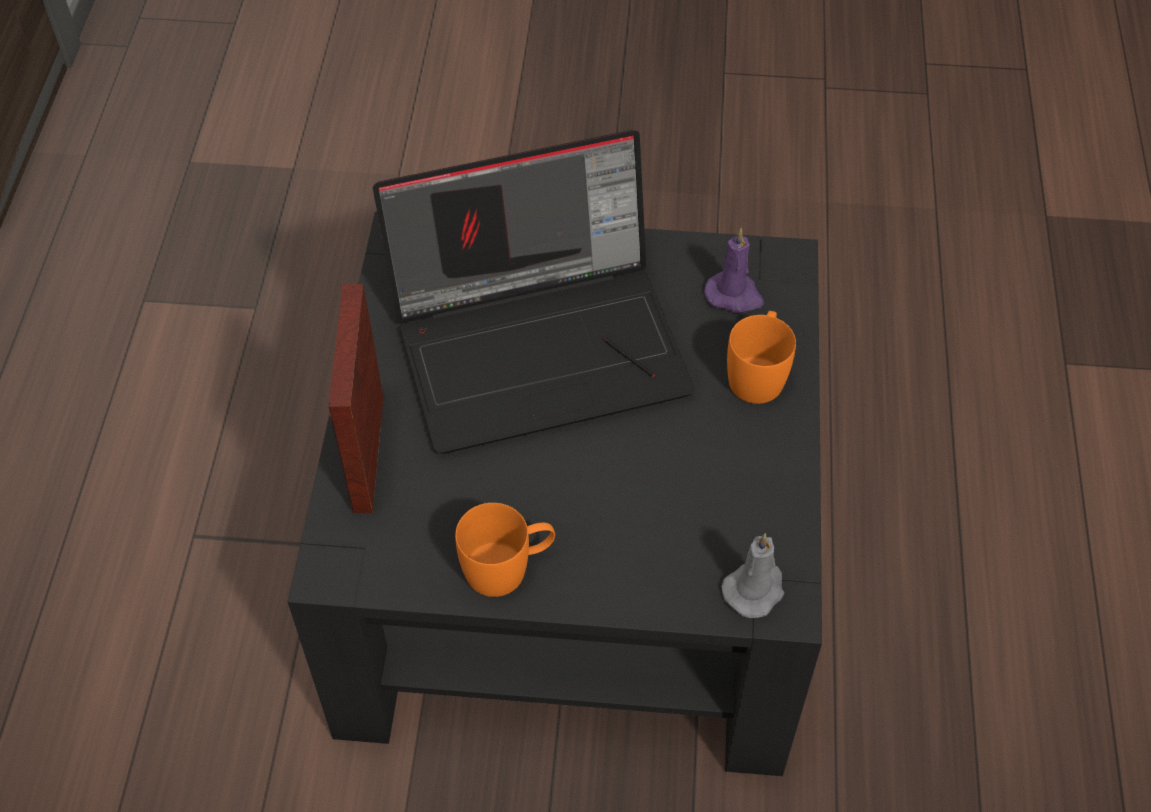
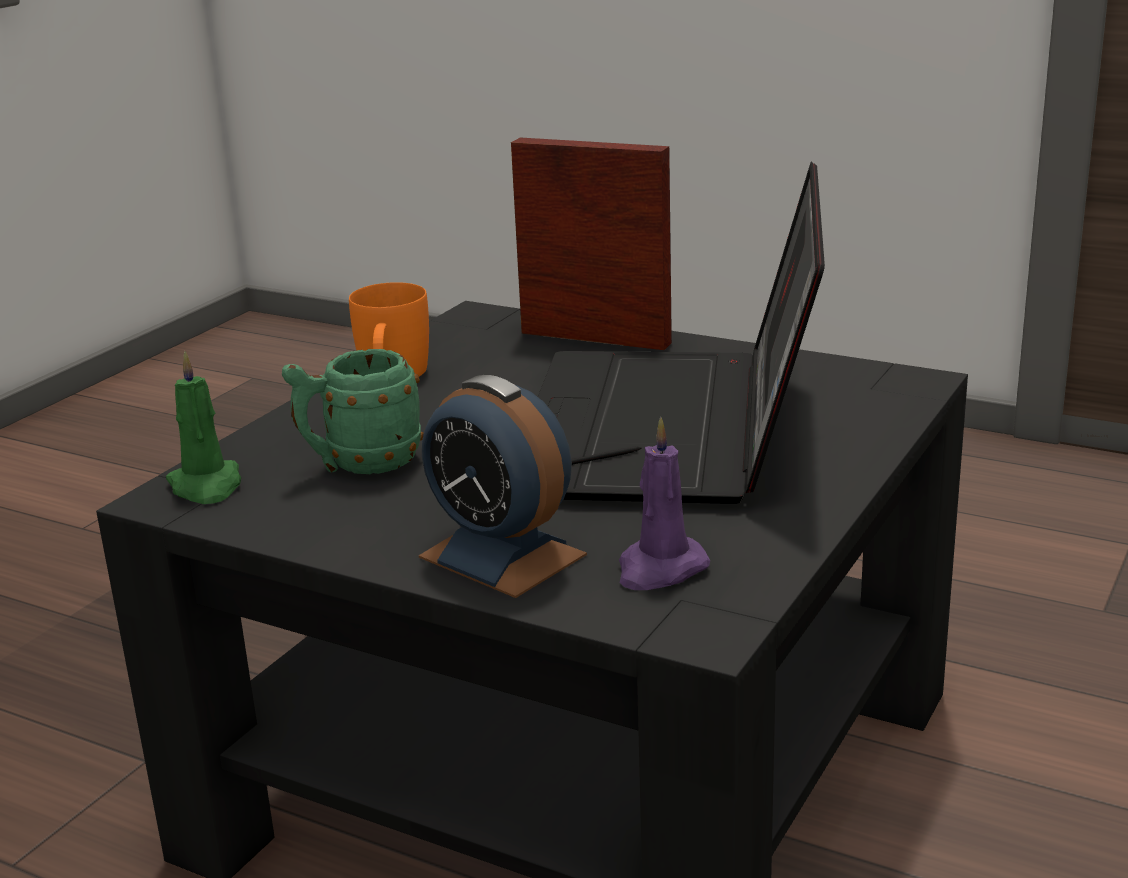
camera: 115 degrees right, 30 degrees down
(676, 508) = (359, 464): none -> green mug
(755, 589) = (206, 486): grey candle -> green candle
(758, 372) = (502, 556): orange mug -> alarm clock

